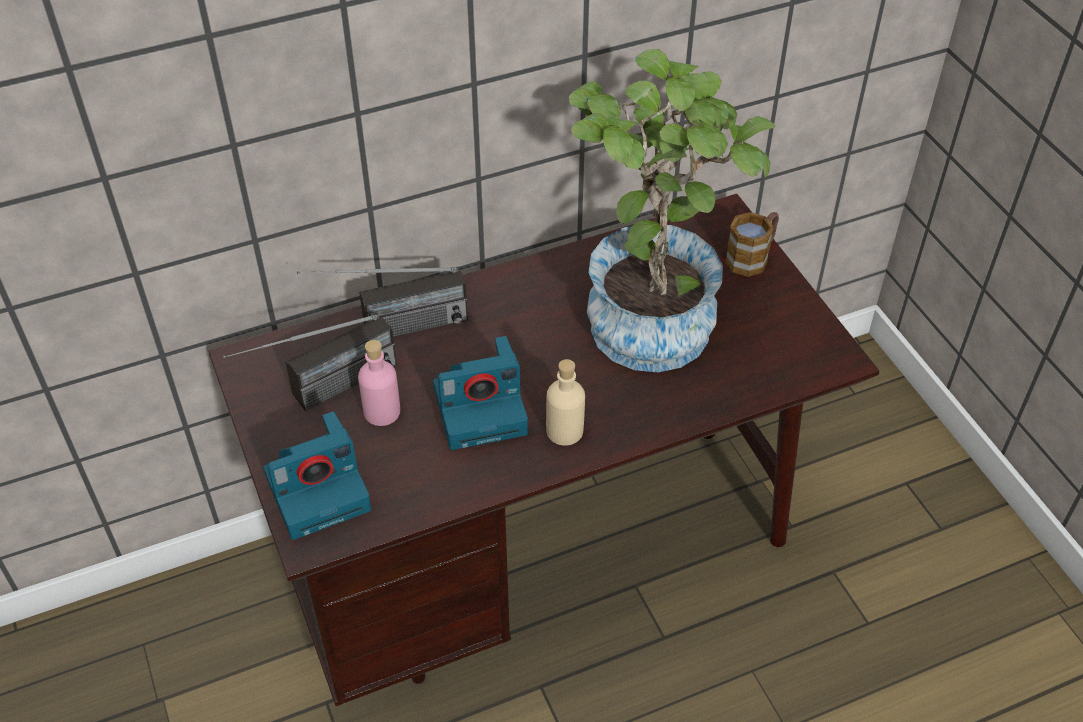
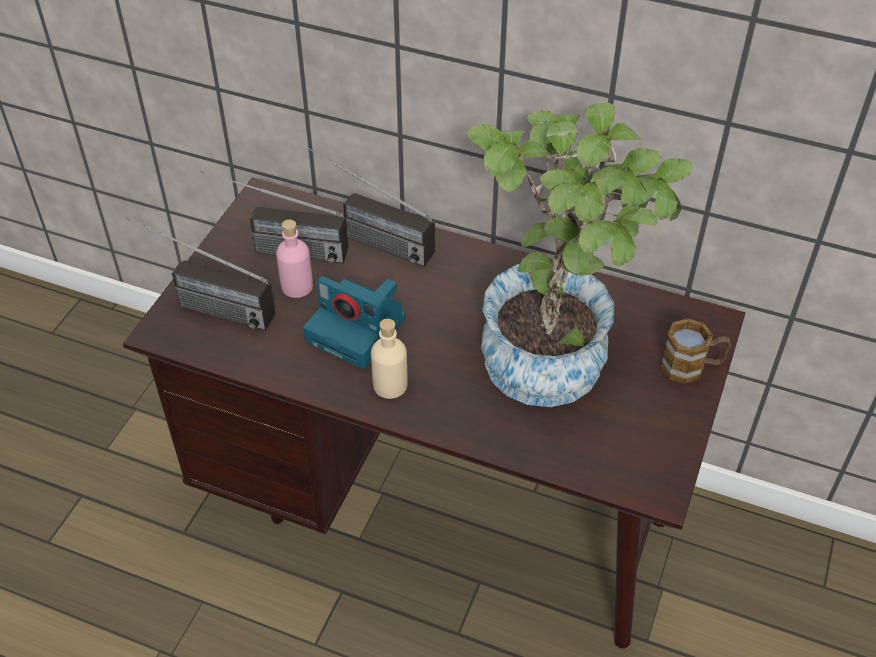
camera: 45 degrees right, 0 degrees up
(319, 489) = (203, 306): camera -> radio

